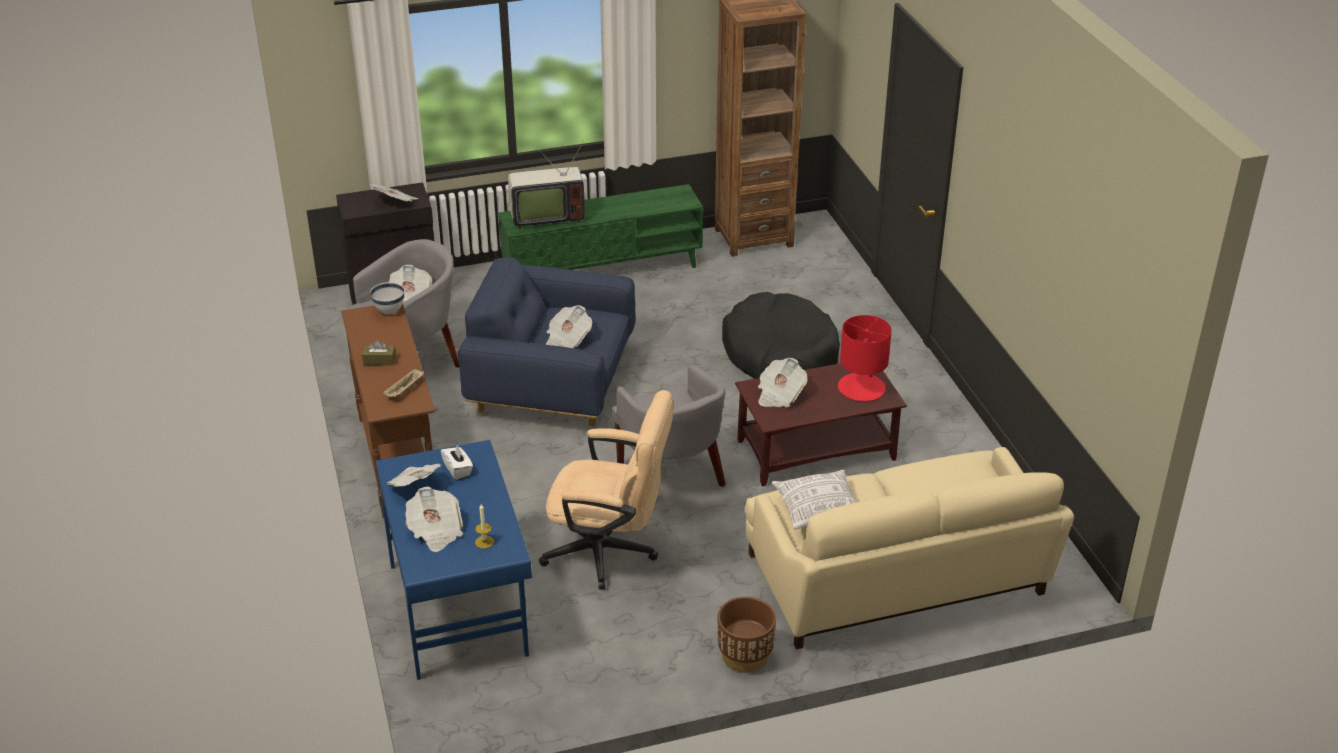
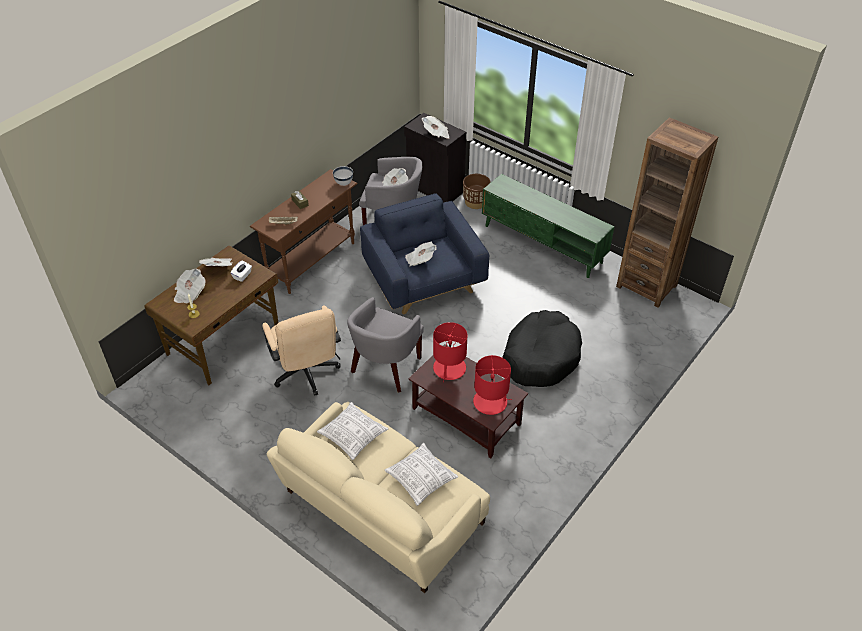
camera: 55 degrees right, 10 degrees up
(459, 607) = (225, 341): blue desk -> brown desk
(545, 217) = (516, 191): television -> none
(745, 656) = (267, 471): brown planter -> brown planter (475, 202)
(779, 395) = (449, 368): newspaper -> red table lamp
(933, 483) = (420, 478): none -> pillow

